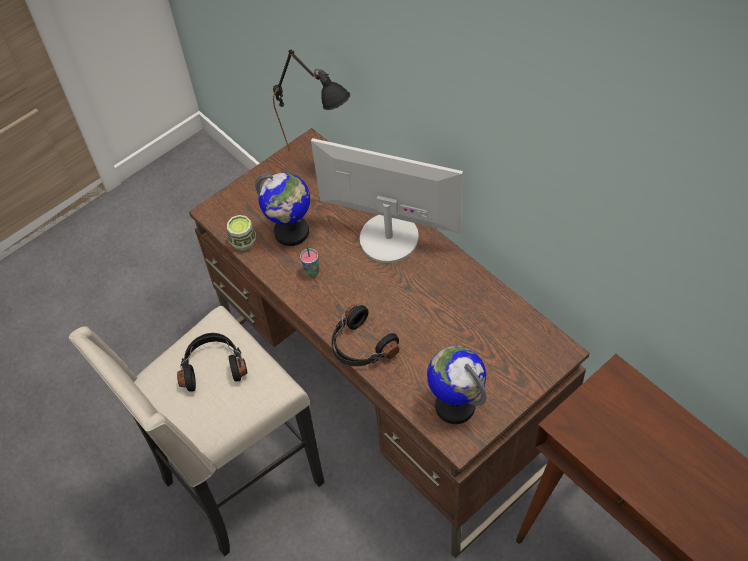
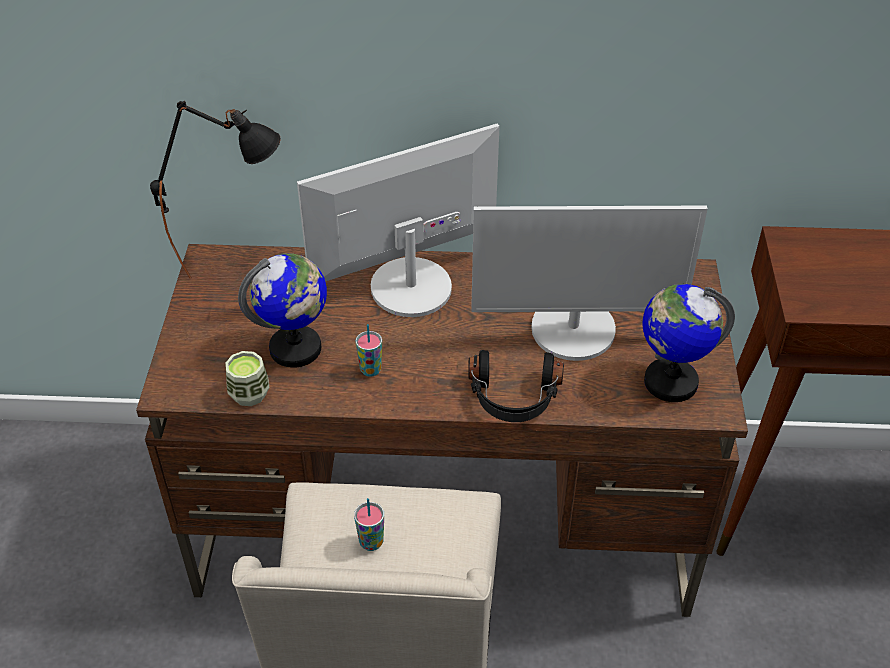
camera: 50 degrees left, 10 degrees down
(213, 366) = (371, 542): black headphones -> cup
(443, 332) = (573, 330): none -> monitor

